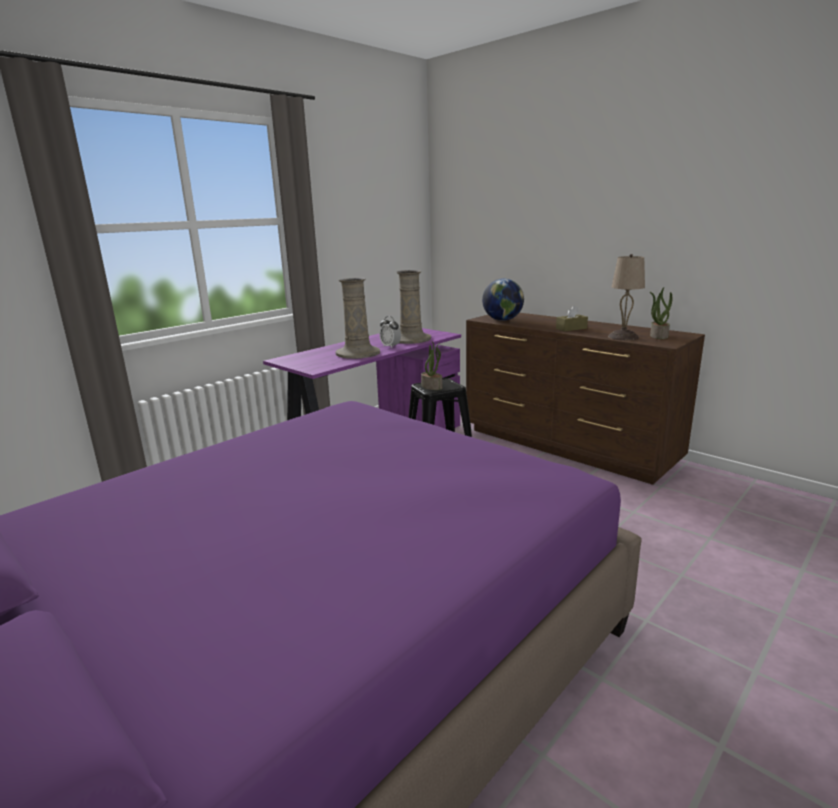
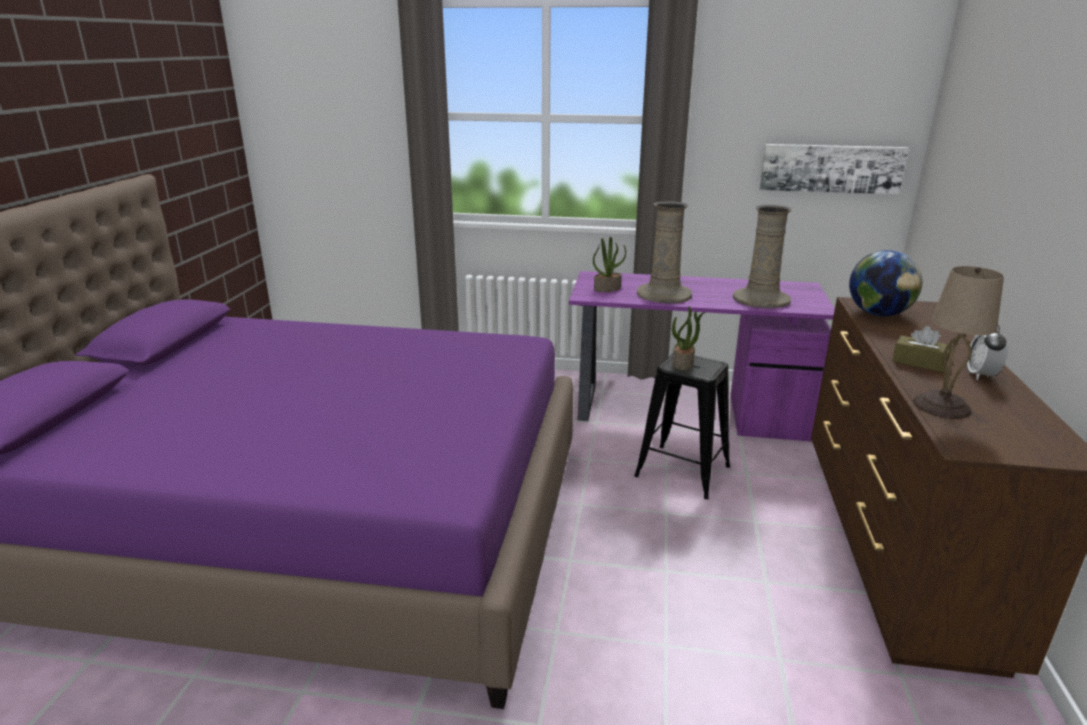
camera: 55 degrees right, 5 degrees up
(390, 346) = (714, 299): alarm clock -> alarm clock (980, 375)
(391, 248) = (831, 168): none -> picture
(658, 336) = (1005, 432): potted plant -> potted plant (607, 288)

